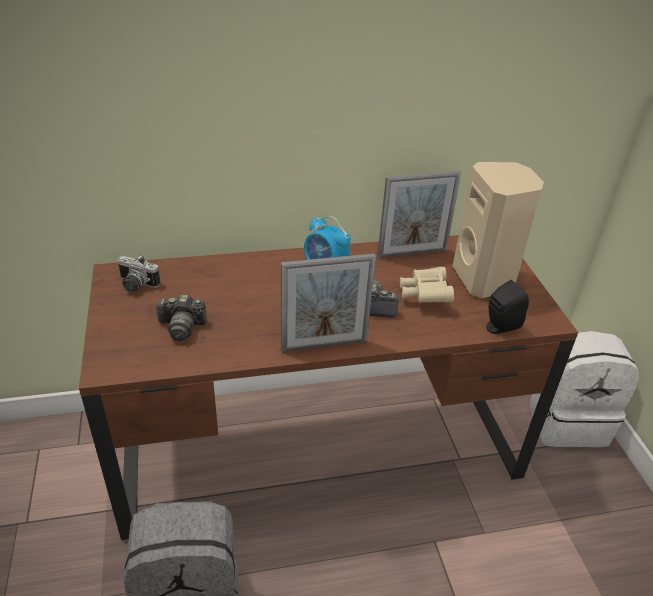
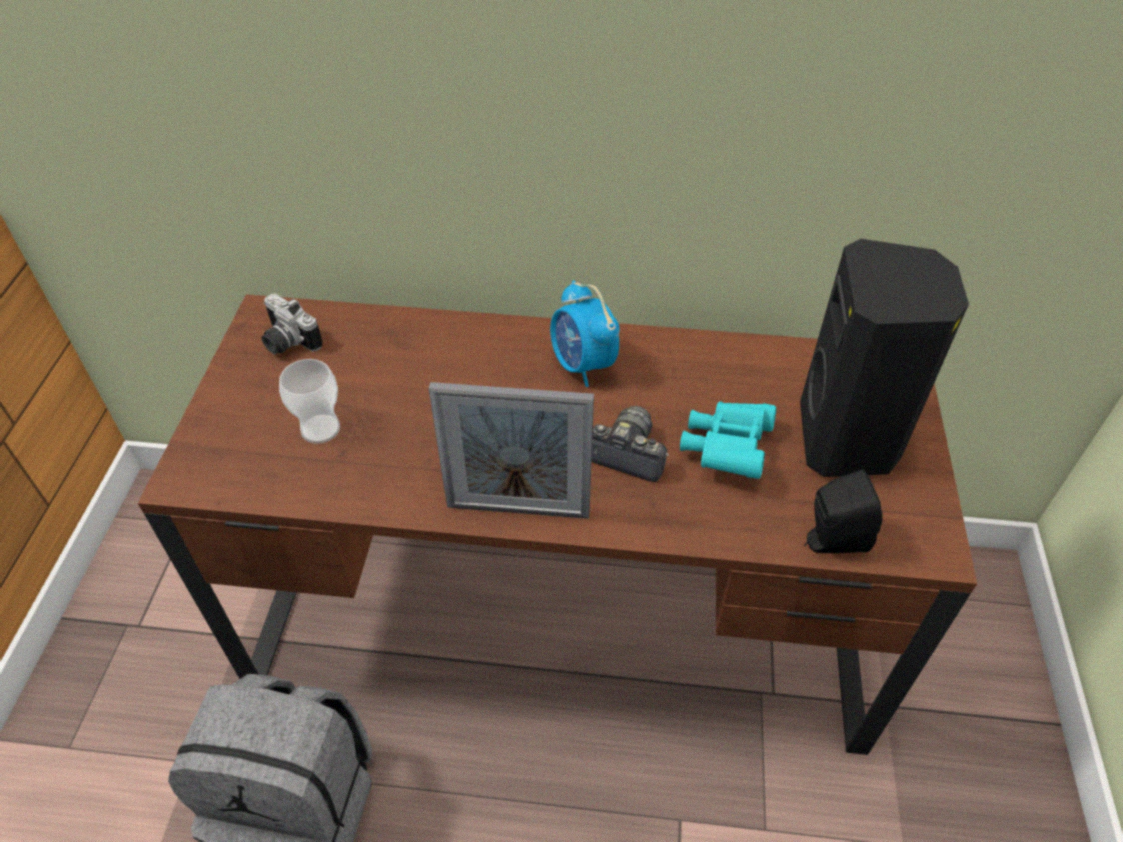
camera: 20 degrees right, 10 degrees up
(182, 327) = (320, 429): camera -> cup
(412, 253) = (741, 362): picture frame -> none
(424, 295) = (726, 449): beige binoculars -> turquoise binoculars
(485, 279) = (849, 439): beige speaker -> black speaker
(567, 420) = (985, 673): white backpack -> none

